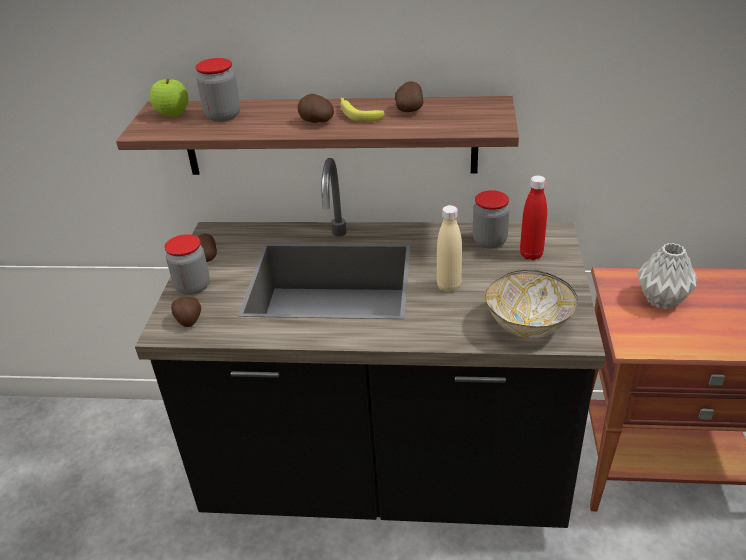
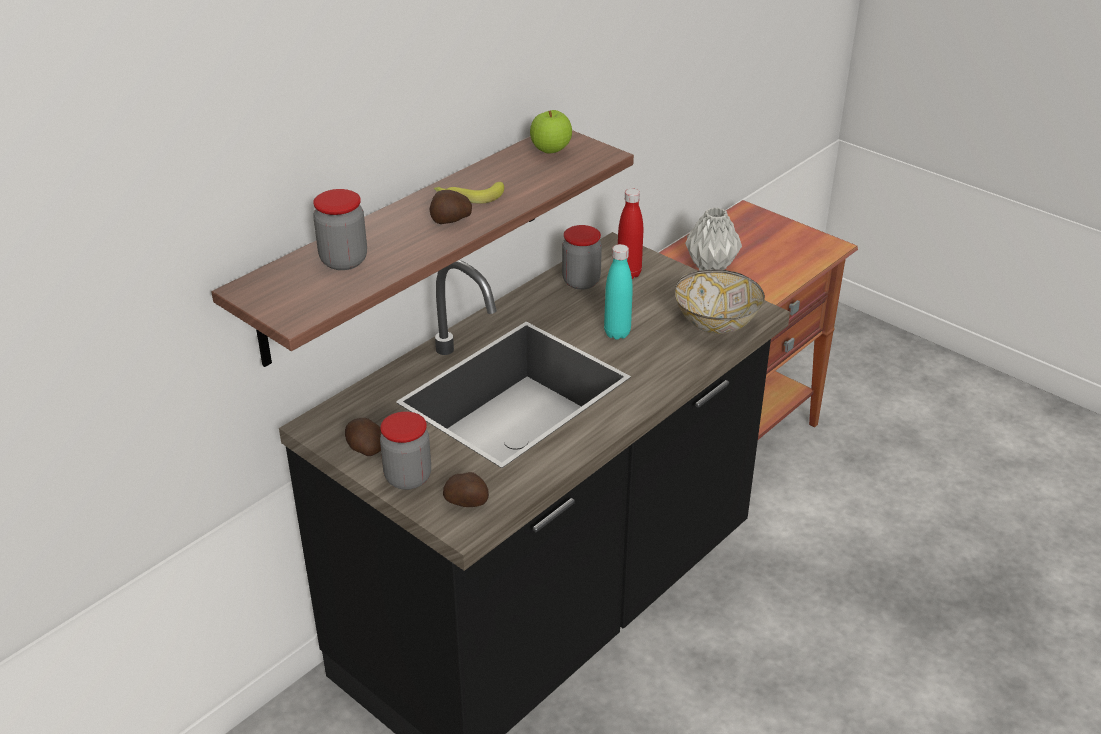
camera: 55 degrees left, 0 degrees up
(173, 114) = (285, 286): apple -> apple (551, 150)
(409, 110) = (504, 172): potato -> none
(449, 286) = (617, 333): beige bottle -> turquoise bottle

